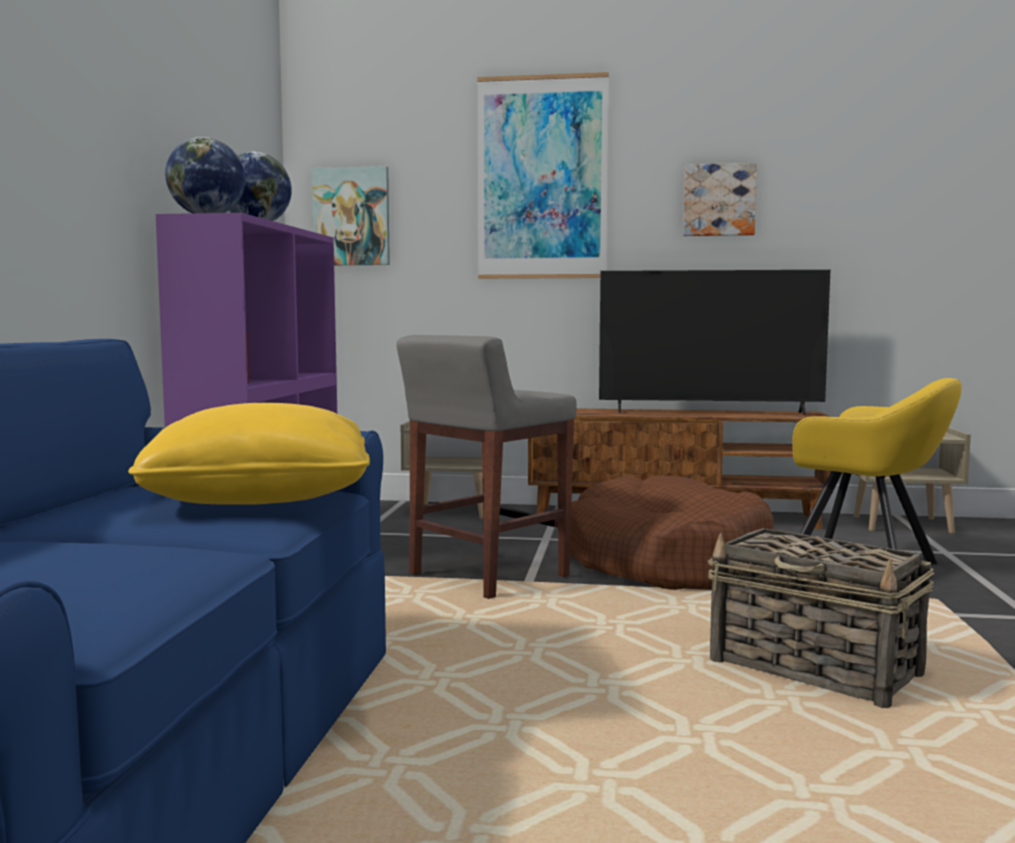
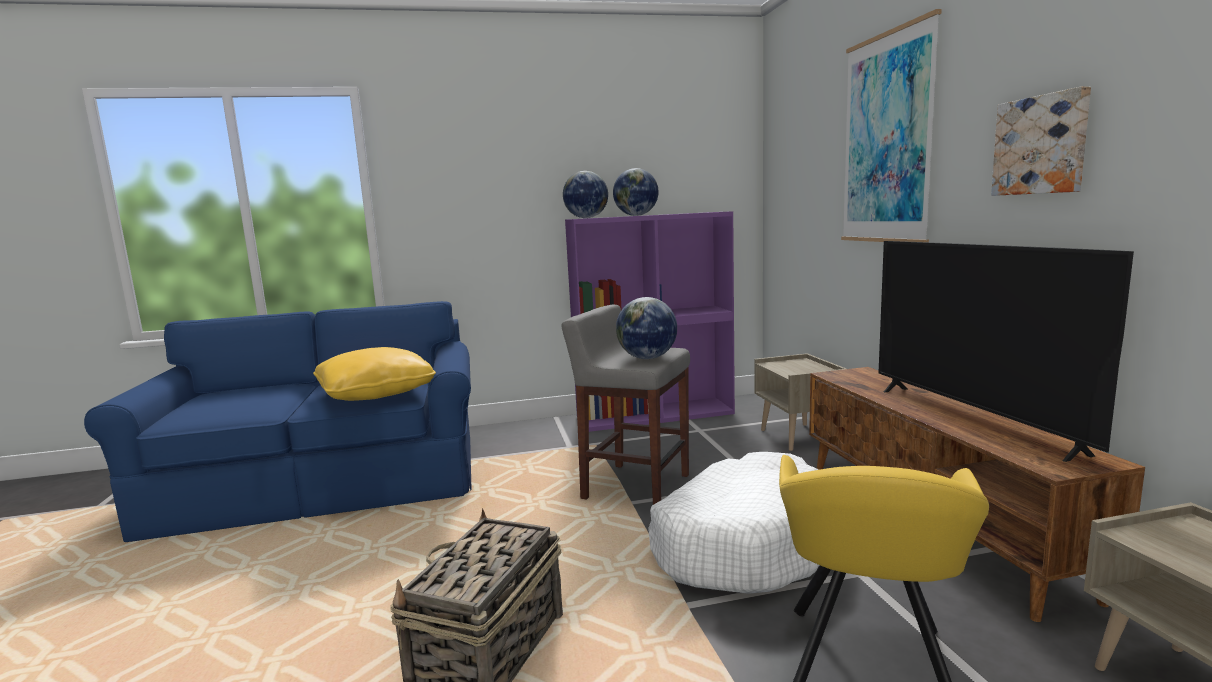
camera: 70 degrees right, 5 degrees up
(351, 217) = (786, 186): picture -> none
(519, 391) = (647, 358): none -> globe
(664, 562) = (744, 543): brown dog bed -> white dog bed

